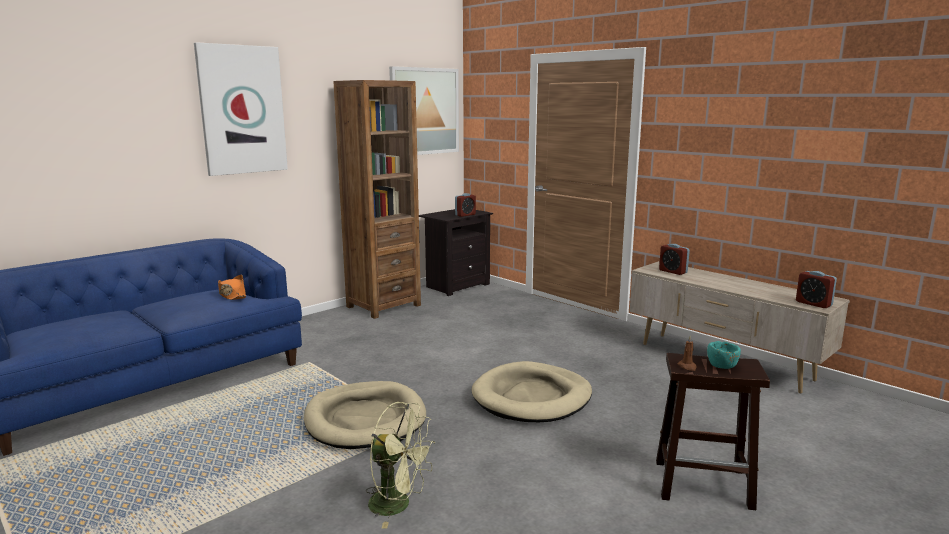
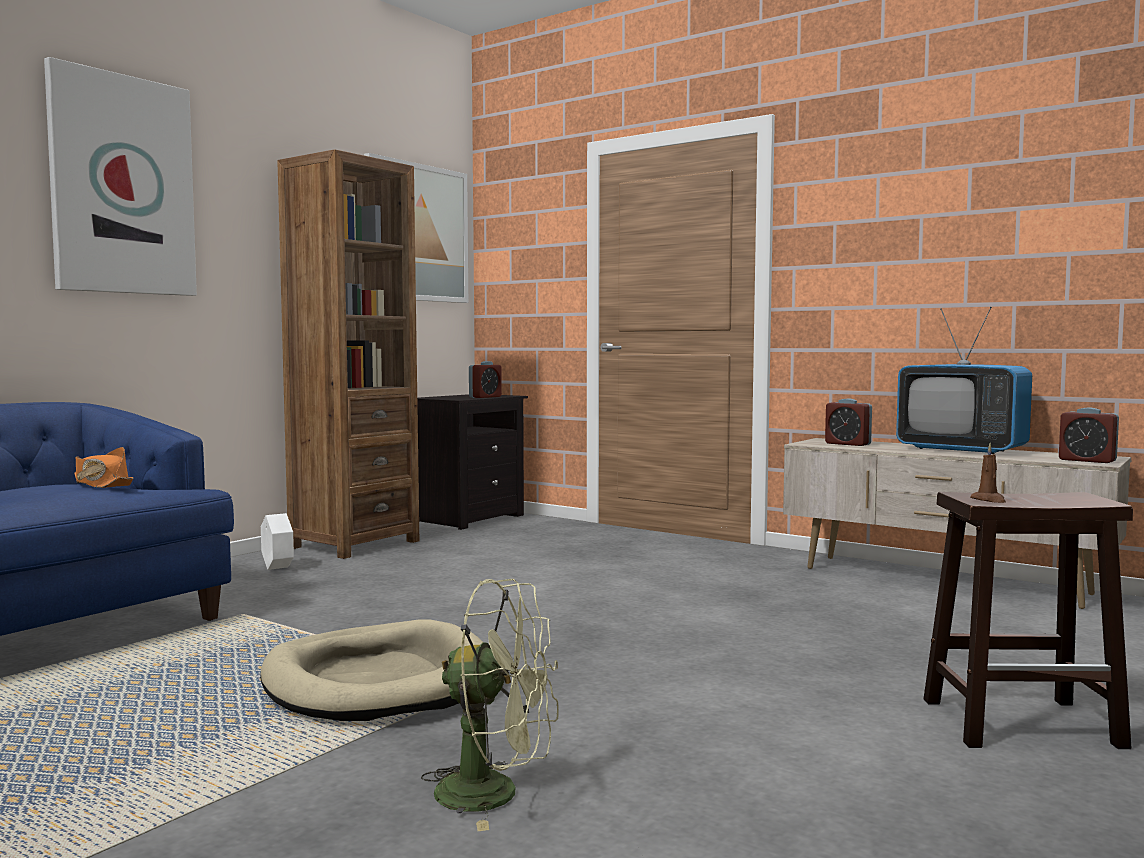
camera: 10 degrees left, 10 degrees down
(336, 325) = (277, 568): none -> white planter
(532, 397) = (666, 636): beige dog bed -> none
(722, 366) = (1041, 498): turquoise bowl -> none
(741, 284) = (961, 450): none -> television

